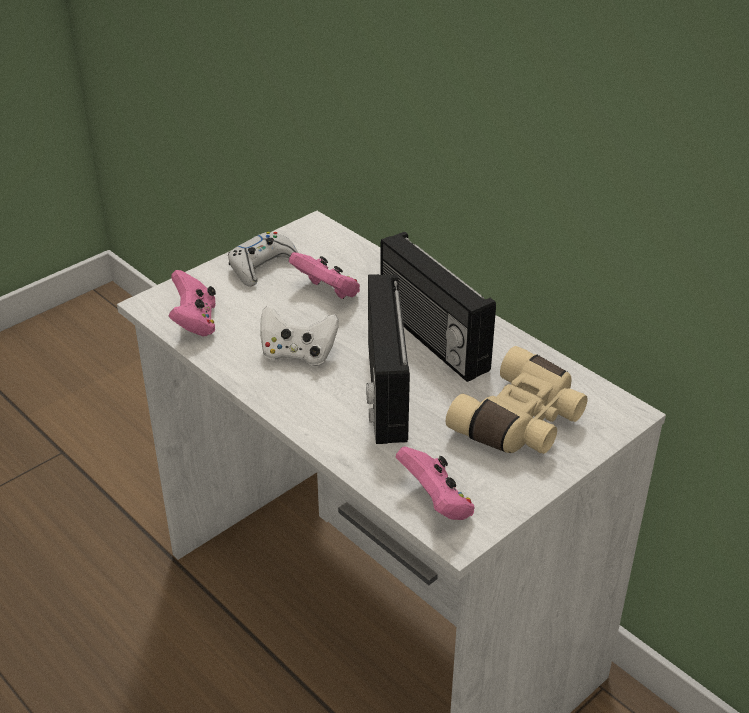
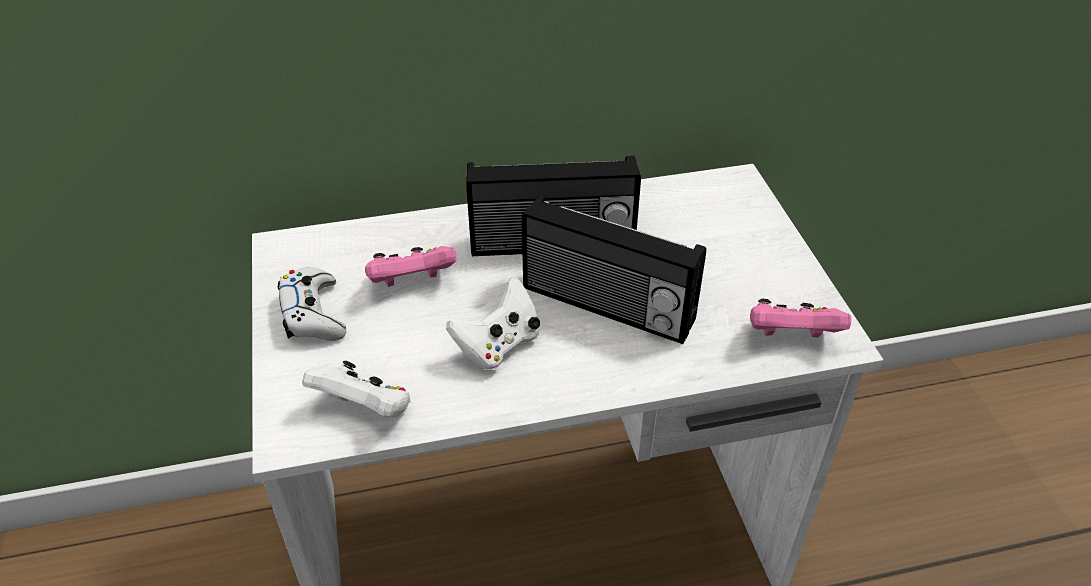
camera: 60 degrees left, 5 degrees up
(195, 322) = (365, 409): pink game controller -> white game controller
(522, 422) = (713, 240): beige binoculars -> none

